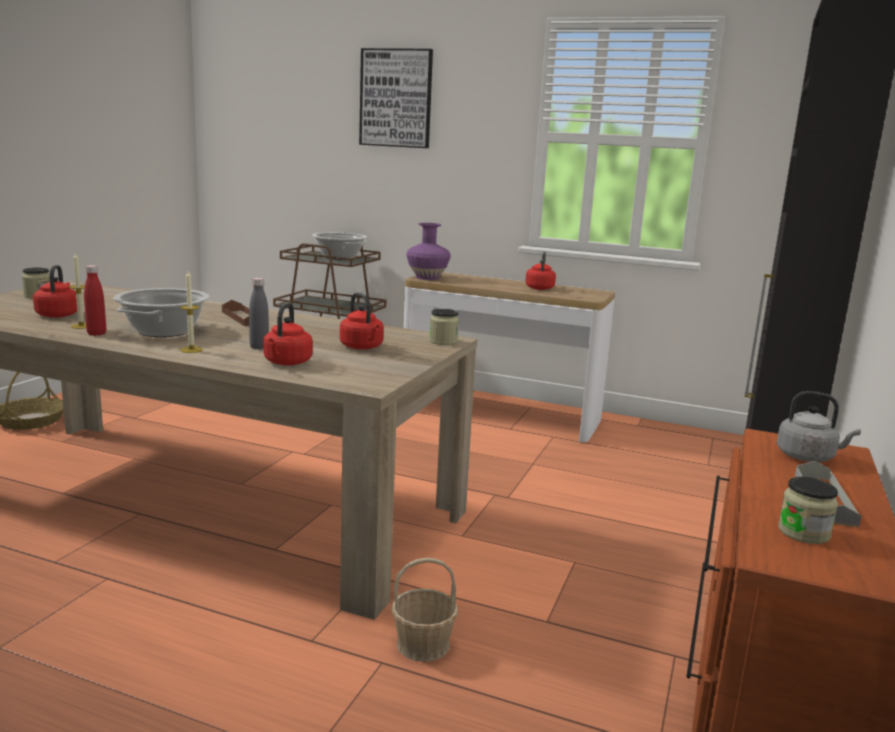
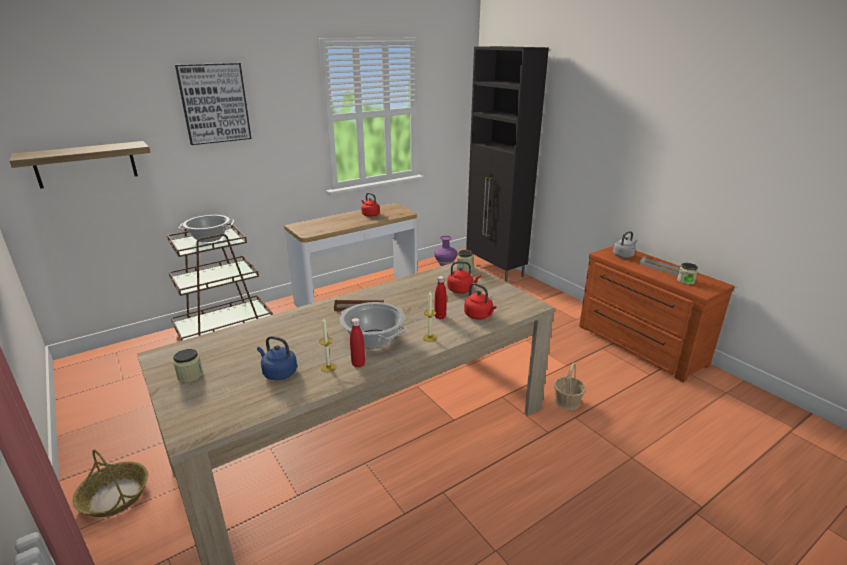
camera: 55 degrees left, 10 degrees up
(58, 315) = (278, 373): red kettle -> blue kettle
(259, 347) = (440, 317): grey bottle -> red bottle
(267, 149) = (86, 164): none -> shelf
(427, 277) = (306, 231): purple vase -> purple vase (445, 264)

